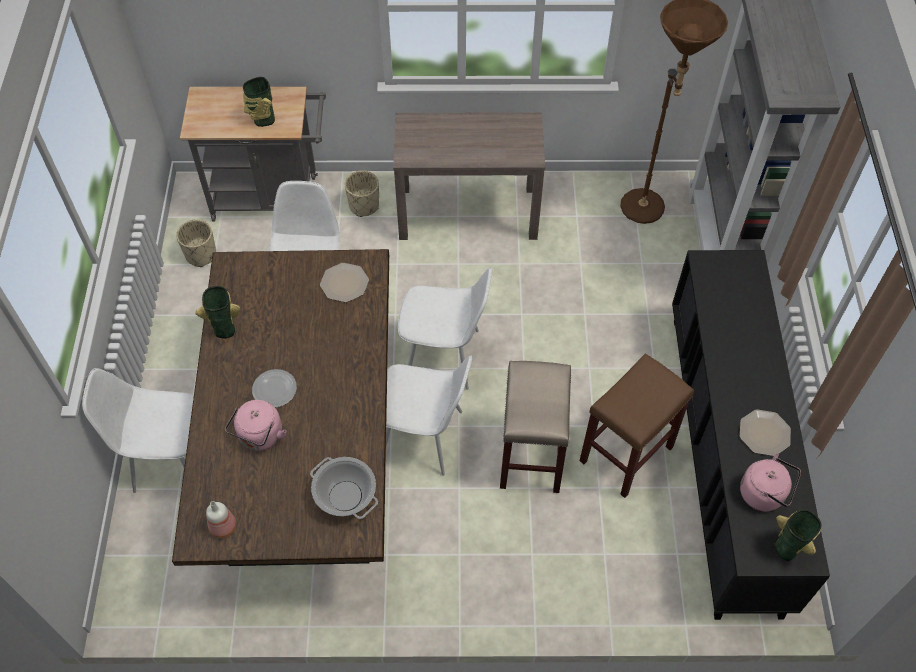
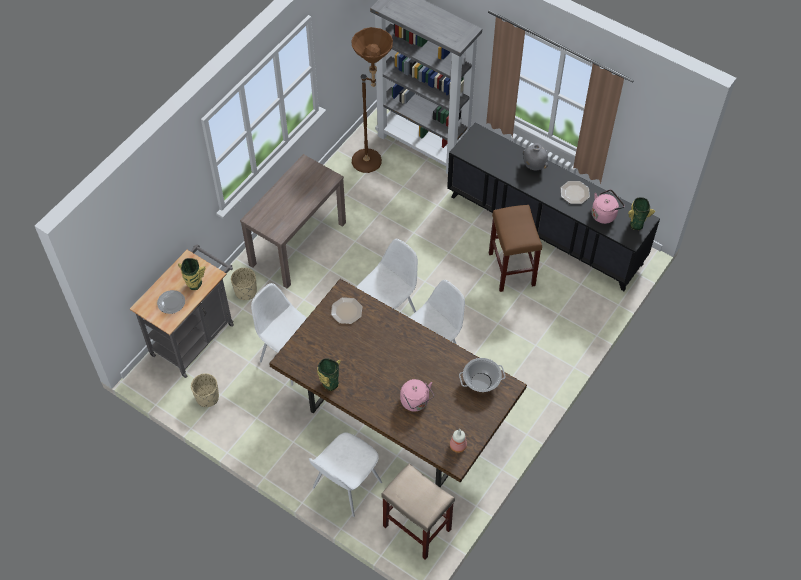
camera: 55 degrees left, 0 degrees up
(274, 389) = (390, 380): plate -> plate (171, 302)
(530, 454) = (479, 311): beige stool -> beige stool (416, 527)
(761, 357) = (534, 166): none -> grey vase

